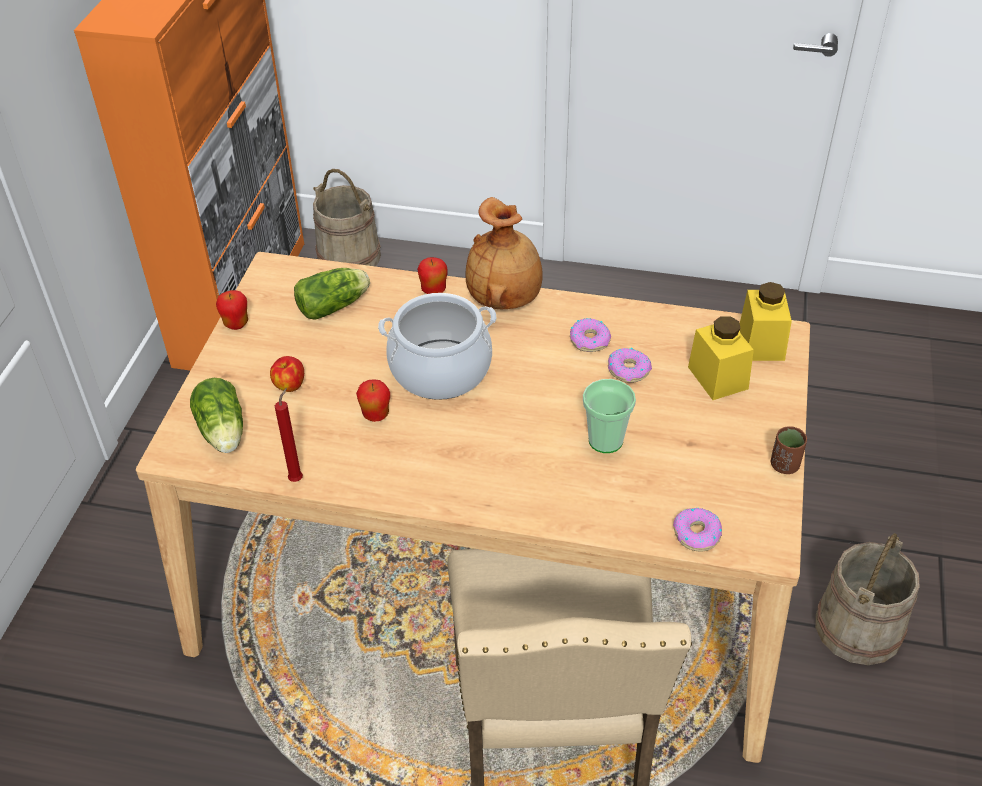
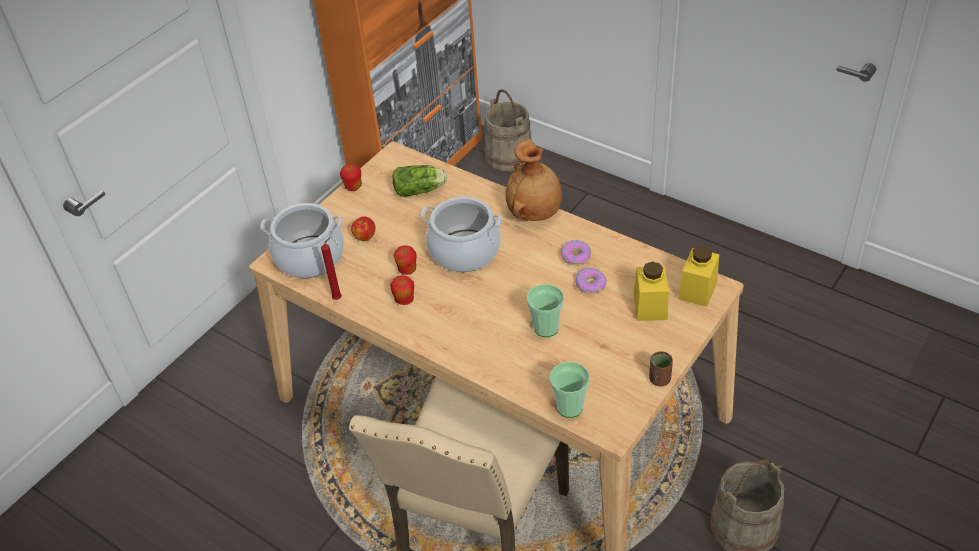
camera: 25 degrees right, 0 degrees up
(223, 433) = (309, 257): lettuce -> cooking pot
(433, 290) = (490, 195): apple -> apple (404, 300)
(696, 534) = (569, 407): donut -> cup

